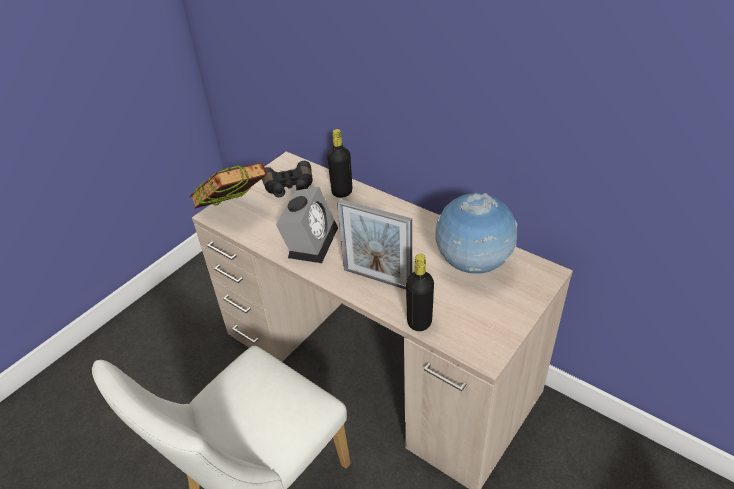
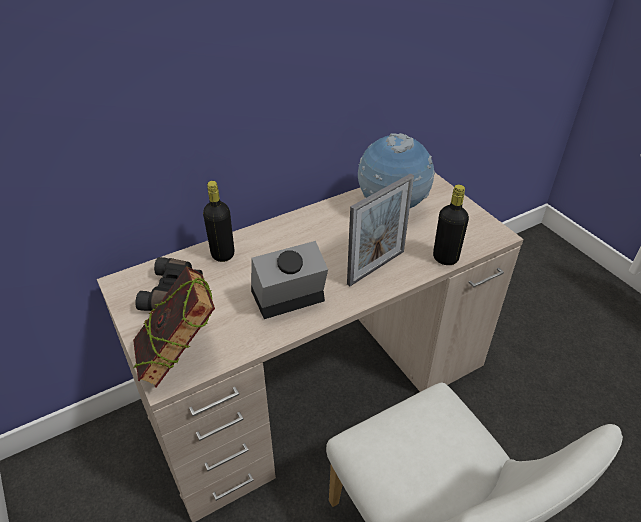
camera: 70 degrees left, 0 degrees up
(311, 240) = (286, 299): alarm clock -> alarm clock turned 60 degrees counterclockwise

